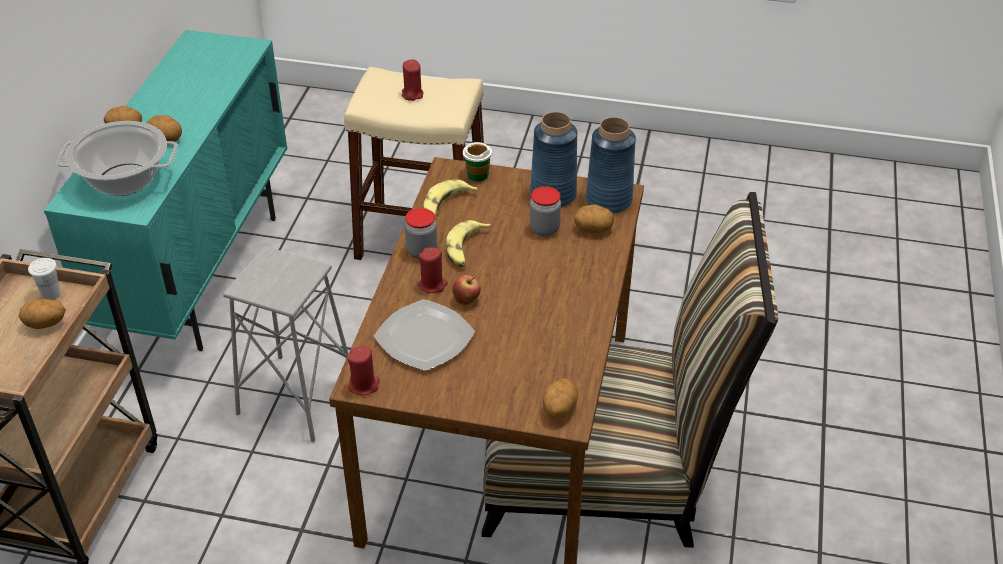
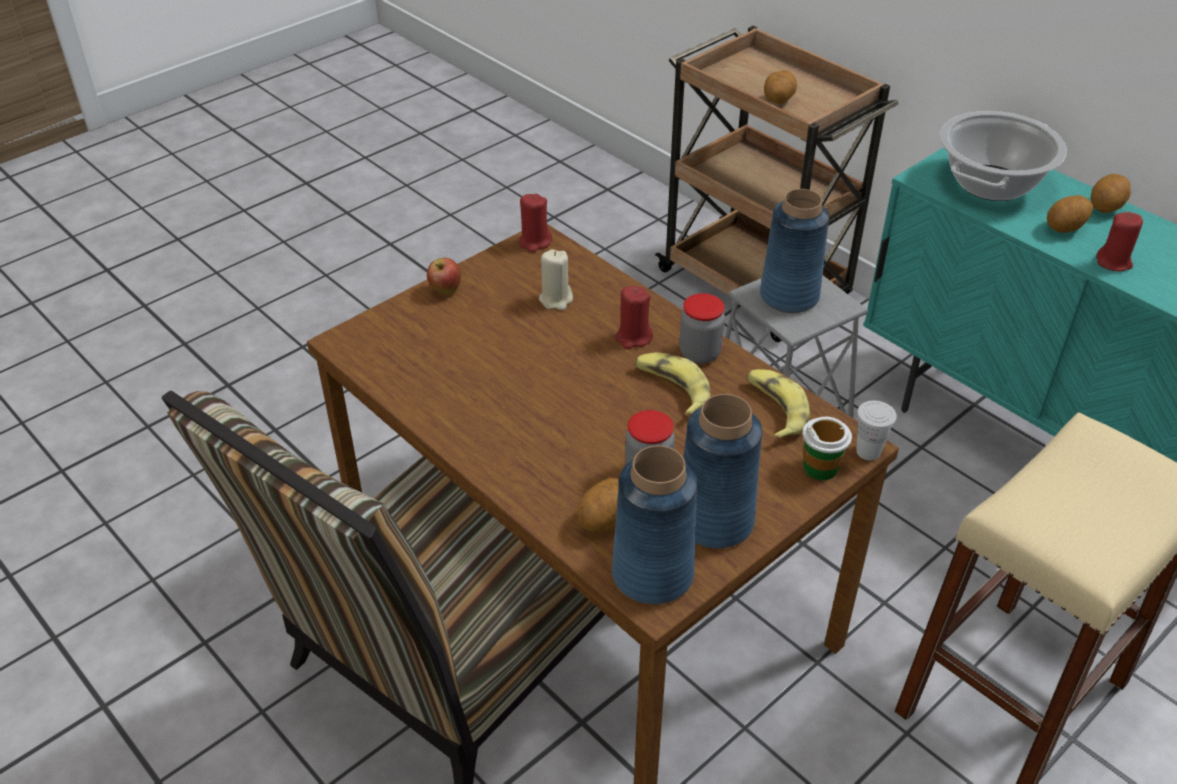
camera: 125 degrees right, 0 degrees up
(51, 294) = (821, 111): white cup -> white cup (868, 451)
(277, 283) = (788, 296): none -> blue vase
(412, 94) = (1096, 498): red candle -> red candle (1113, 262)
(424, 338) = (556, 299): plate -> beige candle
(466, 300) = (582, 350): apple -> apple (445, 290)
(559, 409) = (364, 341): potato -> none

